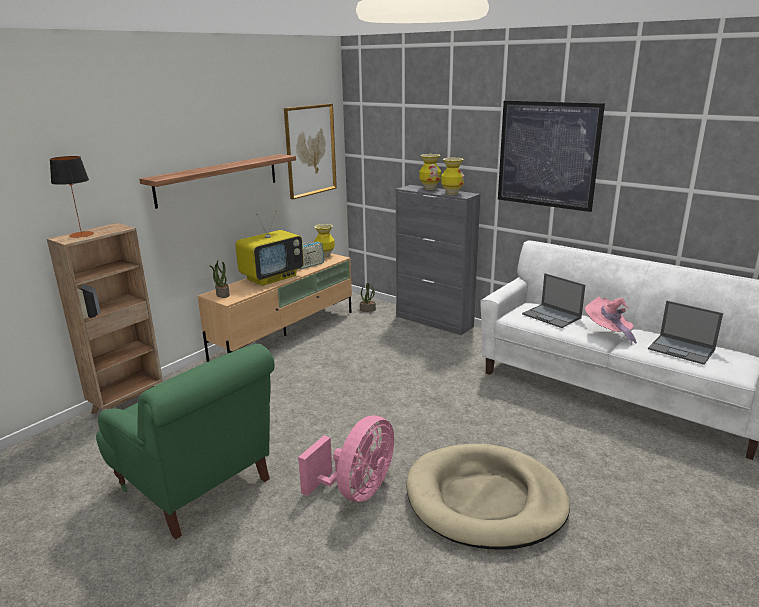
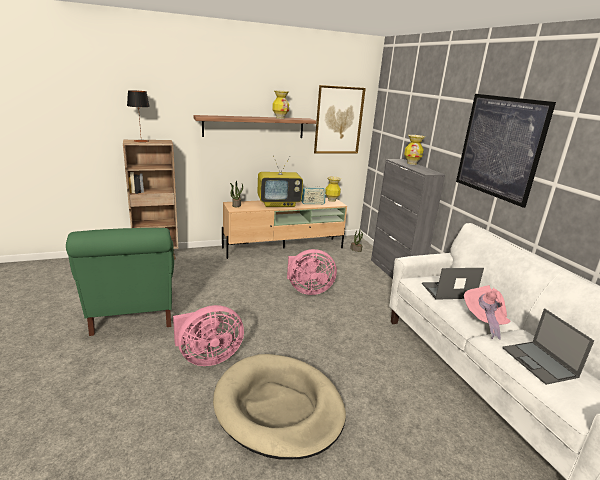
camera: 30 degrees right, 0 degrees up
(371, 373) = (308, 290): none -> pink fan
(452, 193) = (421, 169): vase -> vase (280, 118)
(552, 316) = (447, 291): laptop -> laptop turned 90 degrees clockwise

